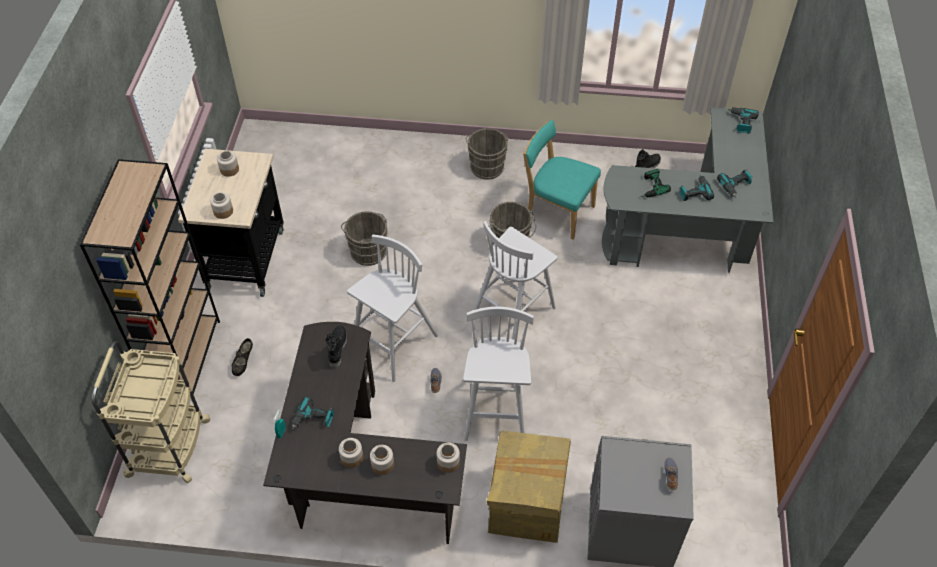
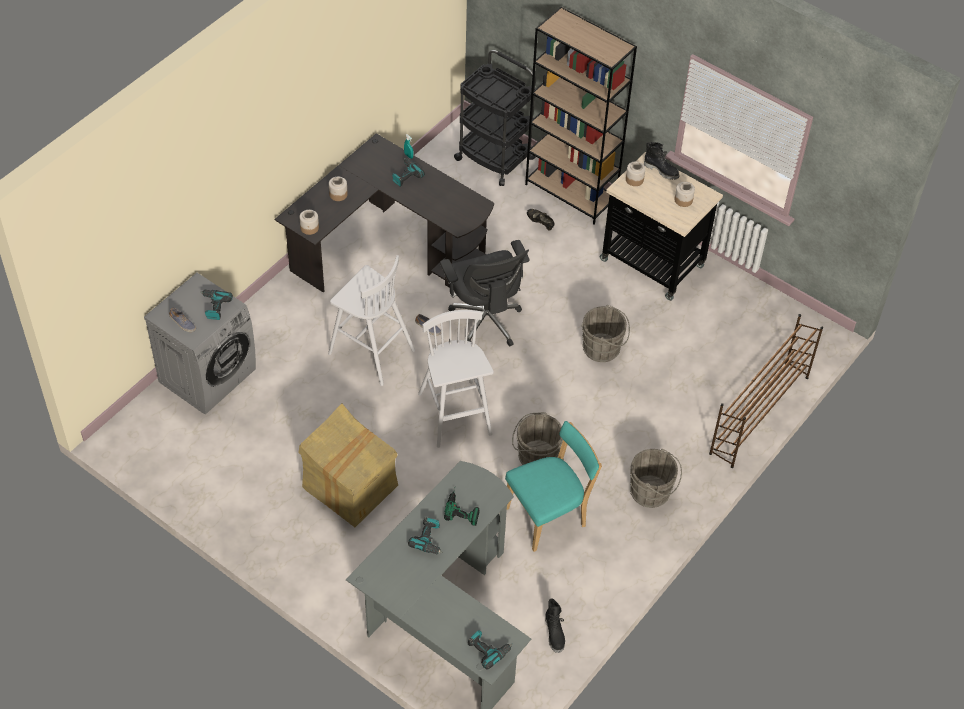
camera: 120 degrees right, 0 degrees up
(169, 447) = (494, 159): beige cart -> black cart
(337, 348) = (457, 211): black boot -> black boot (661, 170)
(351, 458) = (357, 182): jar -> none
(368, 138) = (758, 415): none -> brown shoe rack
(393, 345) = (485, 319): white stool -> office chair
(526, 503) = (280, 328): cardboard box -> cardboard box (349, 486)
(735, 186) = (410, 579): power drill -> power drill (214, 307)

